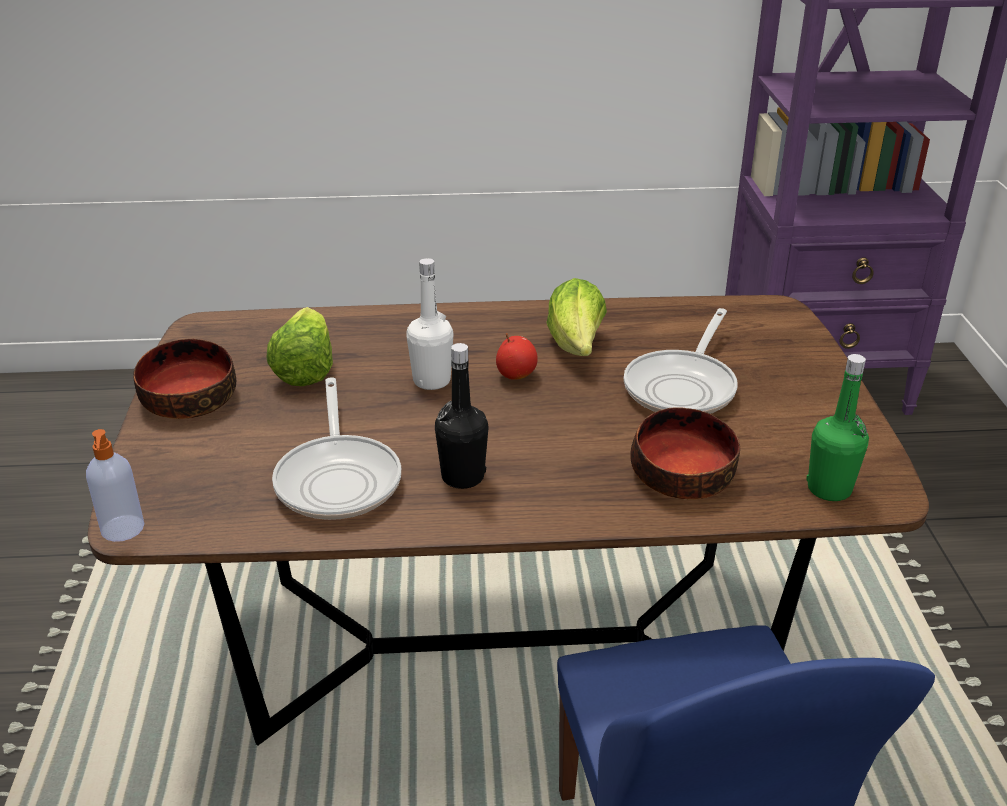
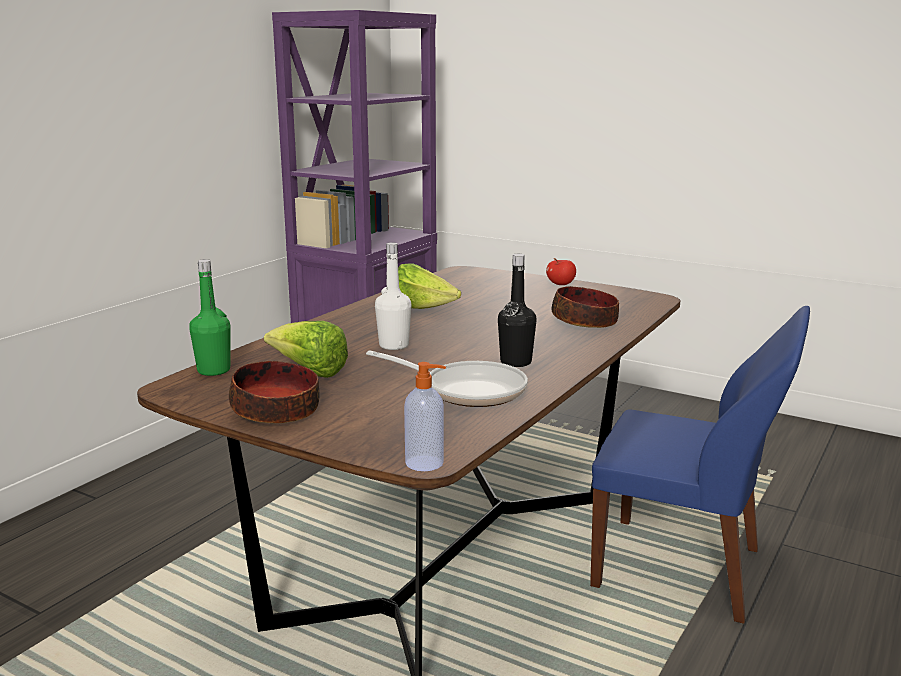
camera: 55 degrees left, 15 degrees down
(516, 375) = (427, 327): apple -> apple (561, 284)
(683, 387) = (505, 302): frying pan -> none
(829, 489) = (637, 304): green bottle -> green bottle (214, 370)

